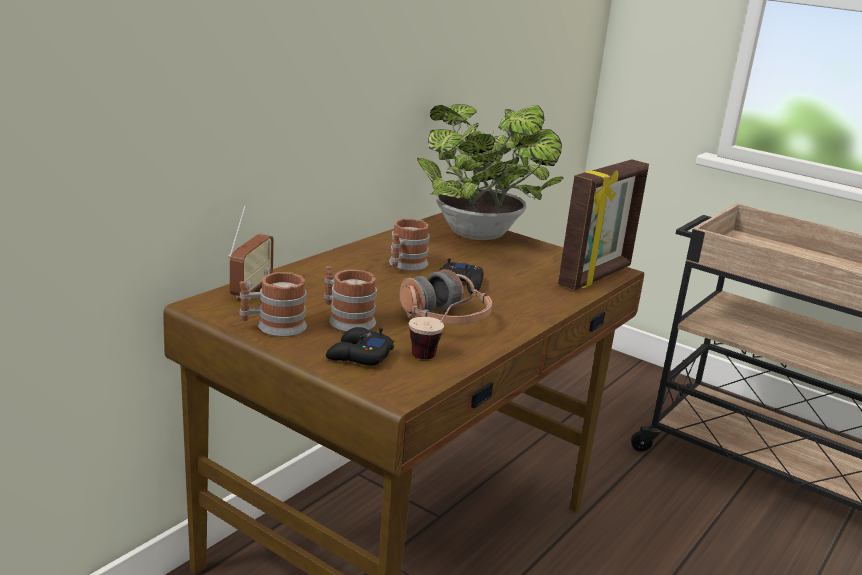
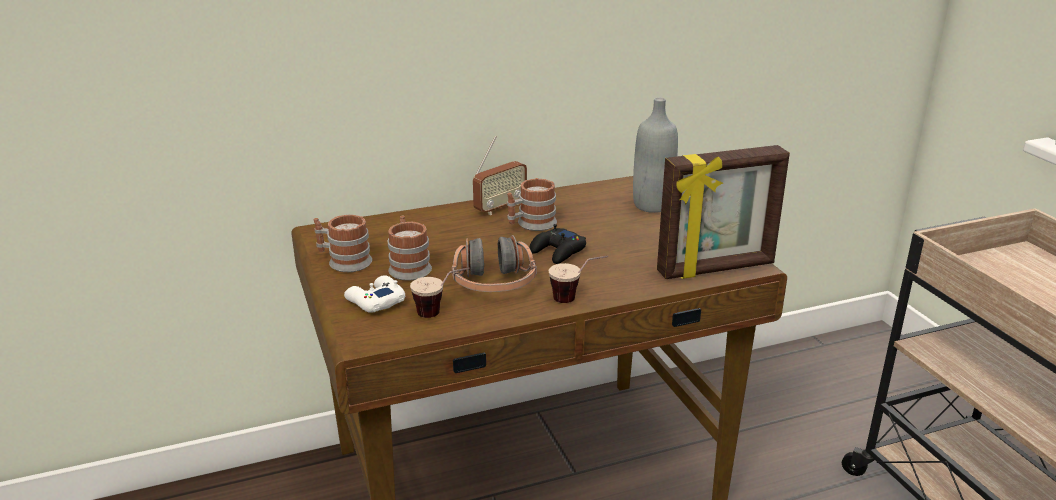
camera: 35 degrees right, 5 degrees up
(251, 290) = (370, 225): radio -> radio (500, 207)
(359, 355) = (375, 301): black game controller -> white game controller
(482, 236) = (652, 205): potted plant -> grey bottle
(530, 319) = (577, 300): none -> cup

